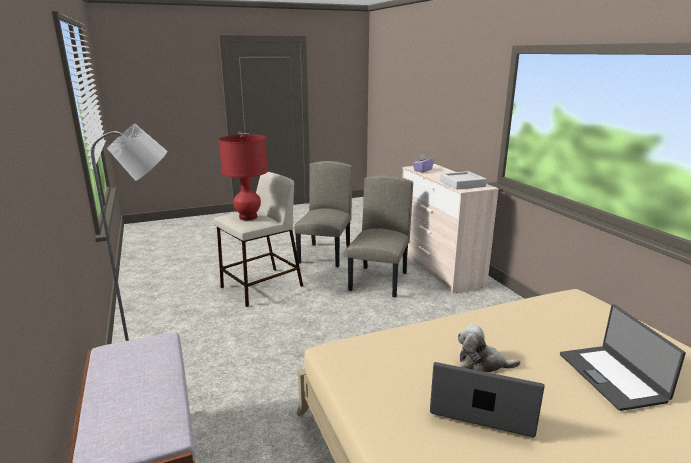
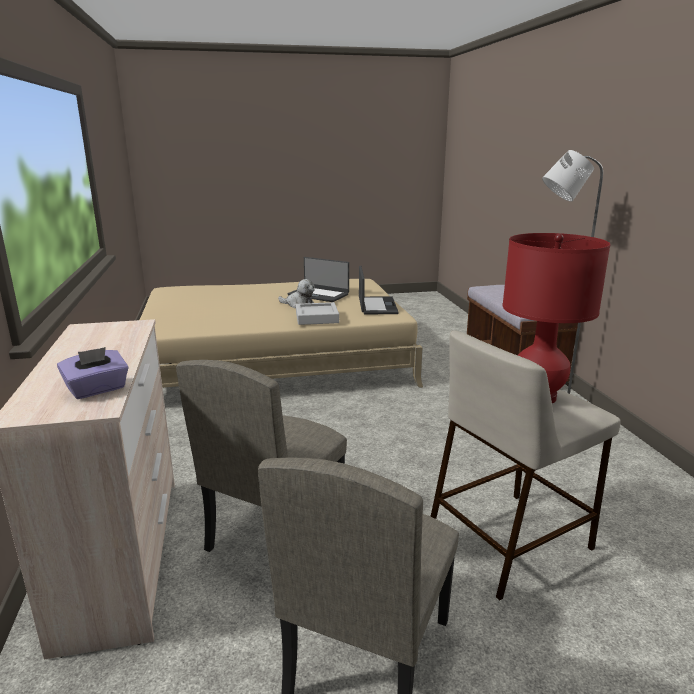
camera: 170 degrees left, 0 degrees up
(462, 184) = (108, 336): grey tray -> grey tray (317, 318)
(612, 377) = (229, 296): laptop -> laptop (376, 306)

